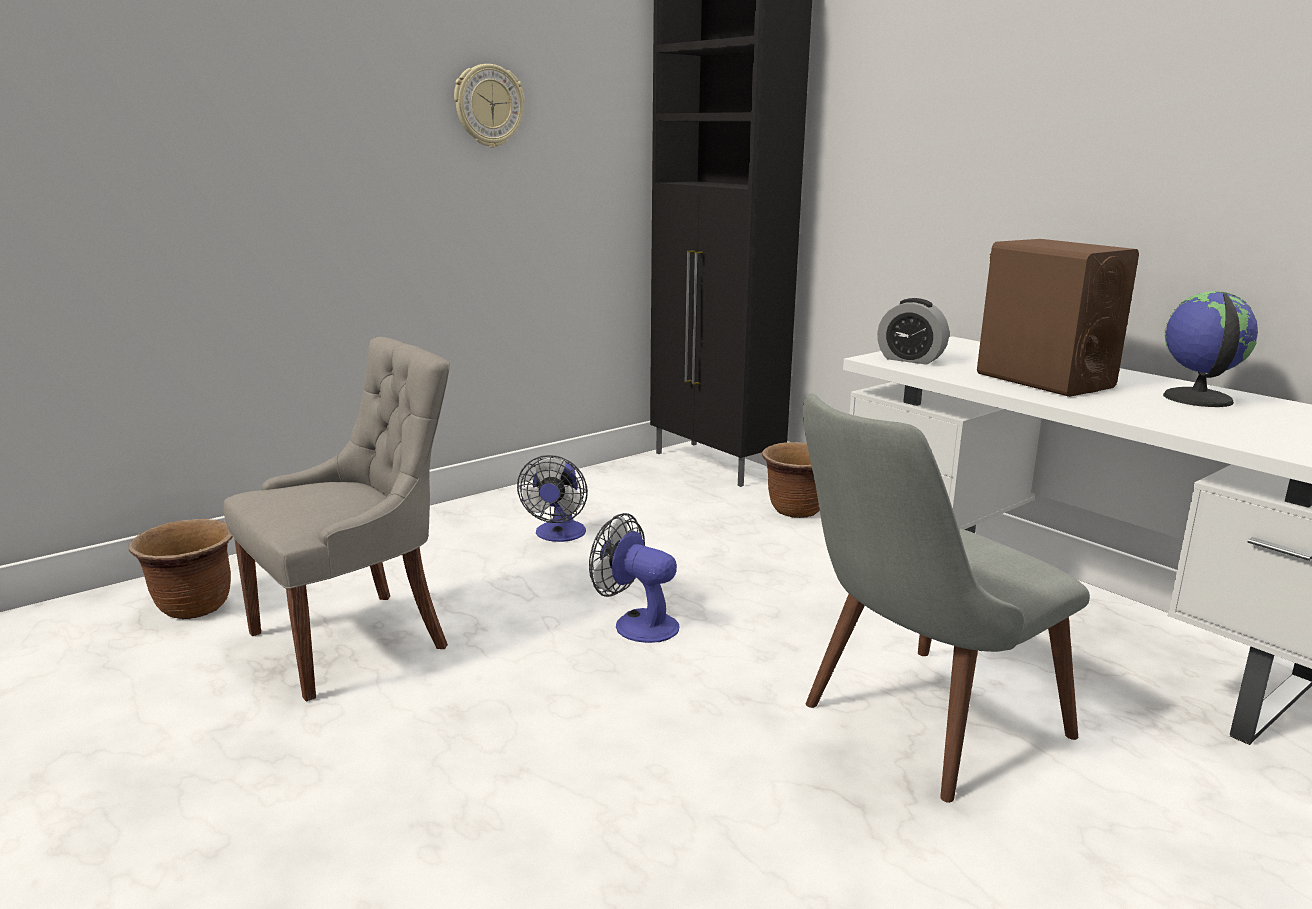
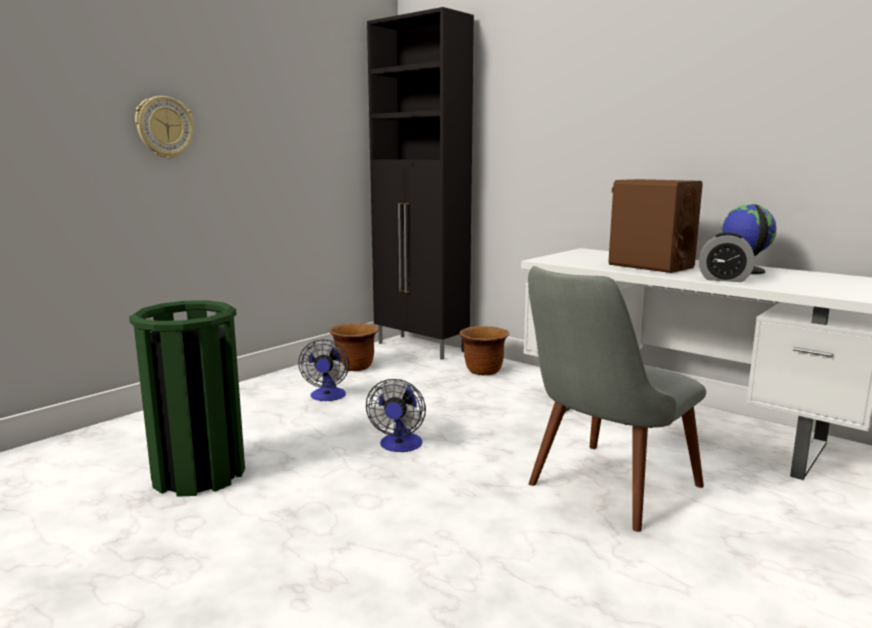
camera: 10 degrees left, 5 degrees down
(194, 607) = (66, 463): brown planter -> brown planter (355, 367)
(354, 640) = (199, 474): grey chair -> green trash can
(488, 106) = (263, 105): wall clock -> wall clock (164, 127)
(636, 623) = (399, 446): fan -> fan turned 105 degrees counterclockwise
(910, 359) = (563, 259): alarm clock -> alarm clock (724, 279)

